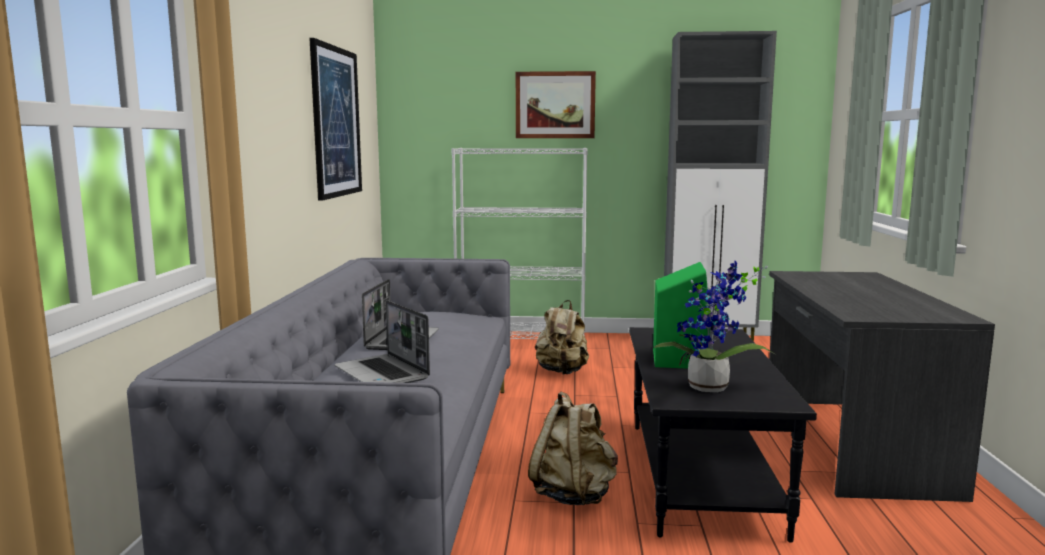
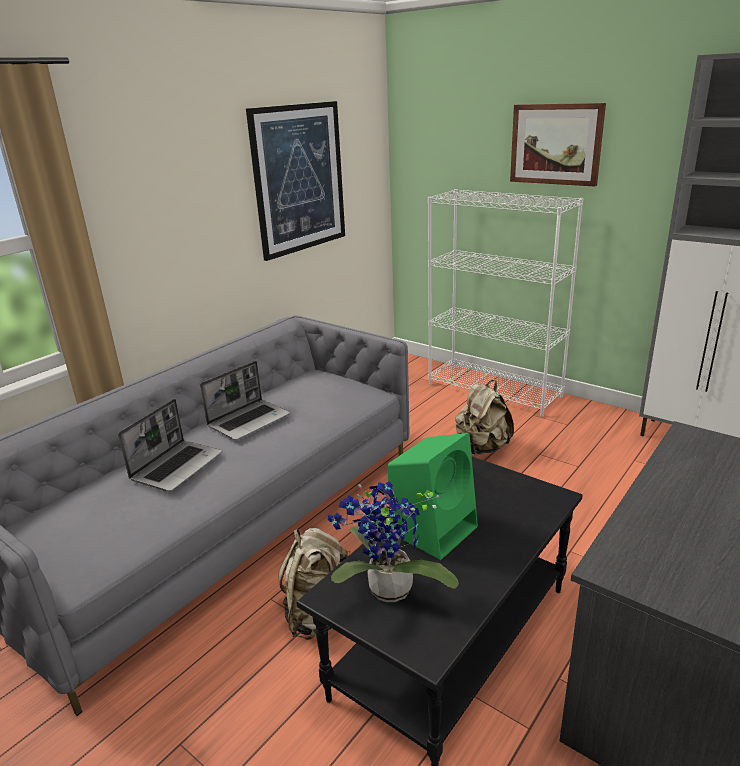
camera: 35 degrees right, 15 degrees up
(383, 374) = (177, 466): laptop -> laptop turned 150 degrees counterclockwise

